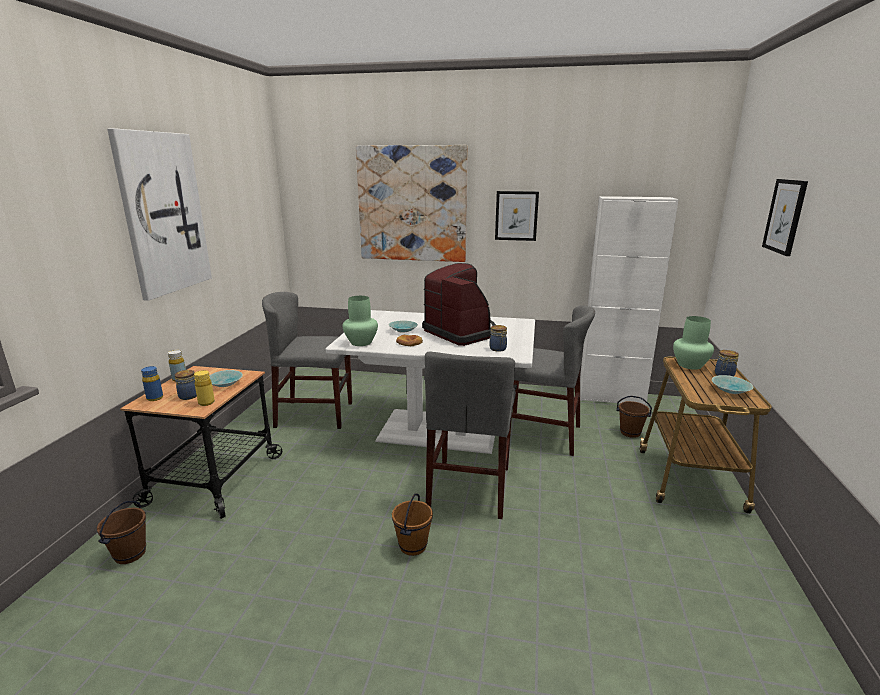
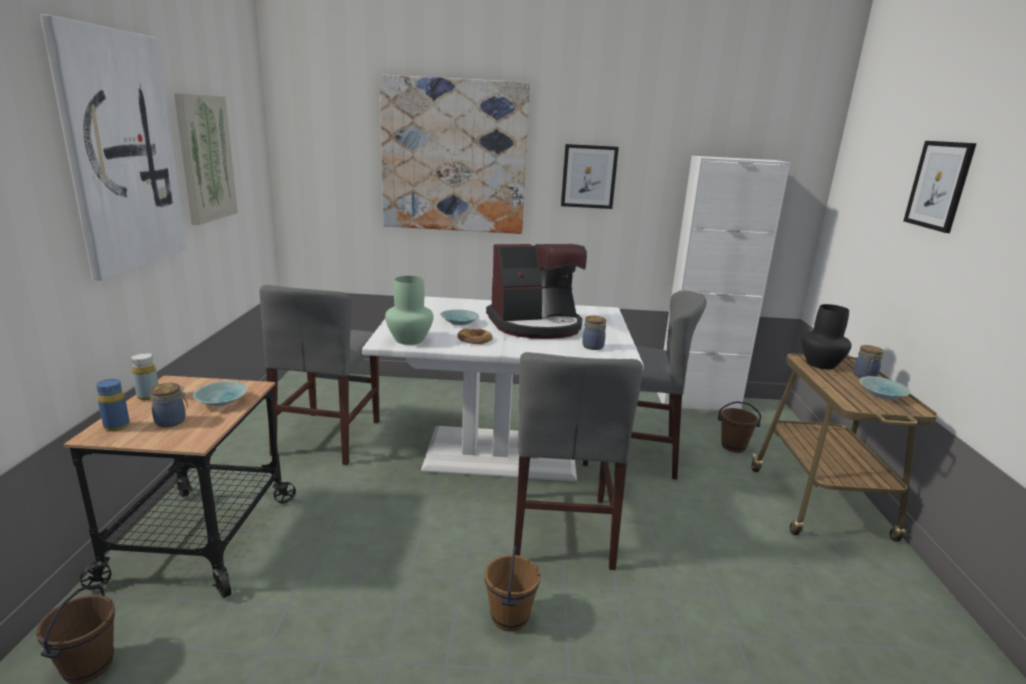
camera: 10 degrees left, 0 degrees up
(206, 403) = (201, 431): yellow bottle -> none
(227, 213) = (205, 158): none -> picture
(315, 414) = (328, 437): grey chair -> grey chair turned 75 degrees counterclockwise
(461, 332) = (536, 325): coffee machine -> coffee machine turned 120 degrees clockwise
(689, 365) = (820, 364): green vase -> black vase

